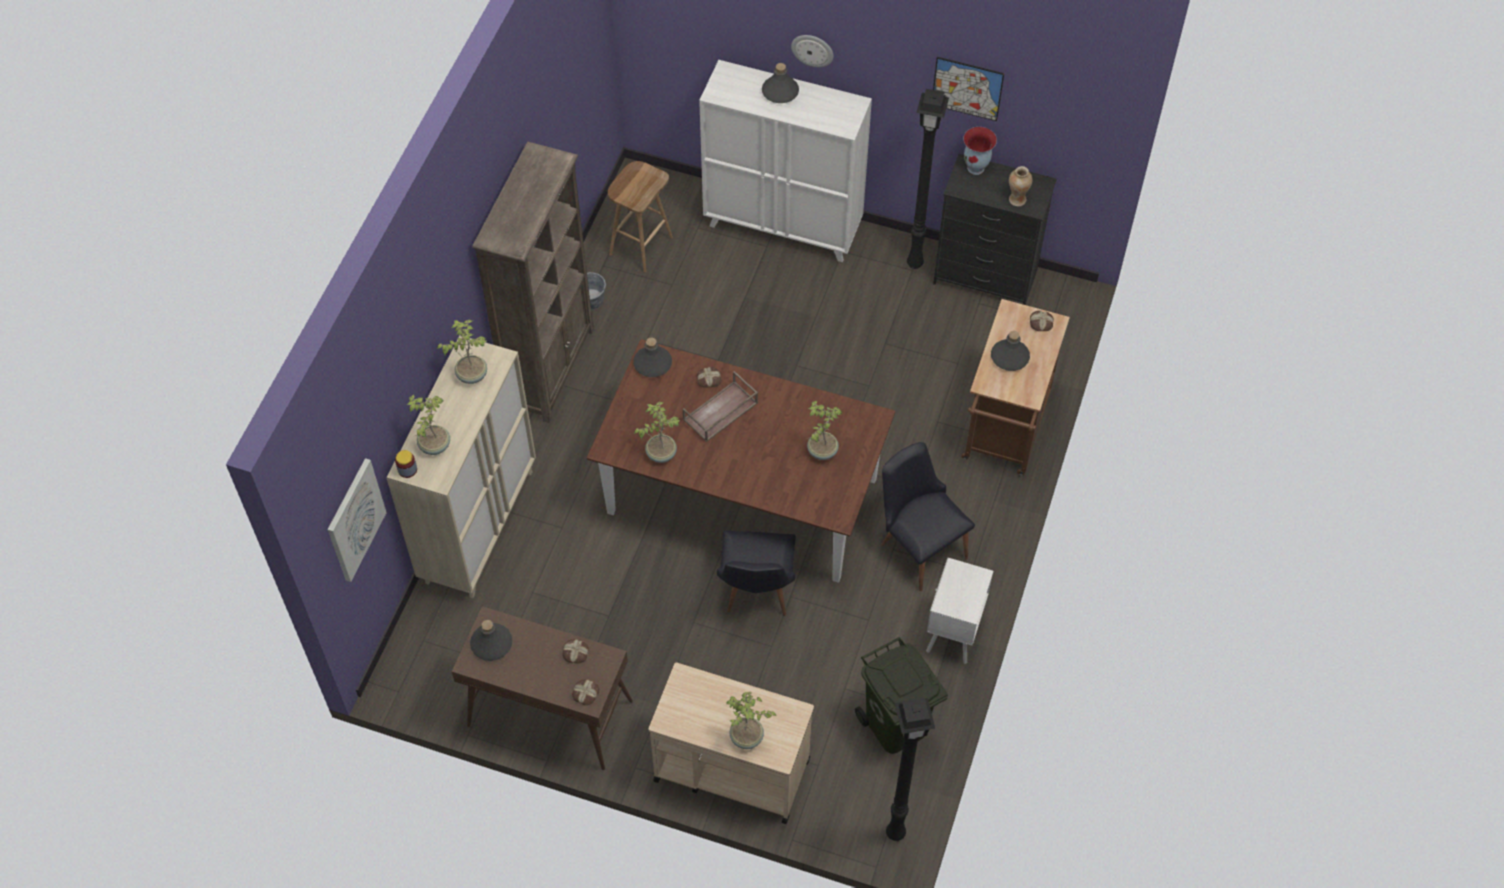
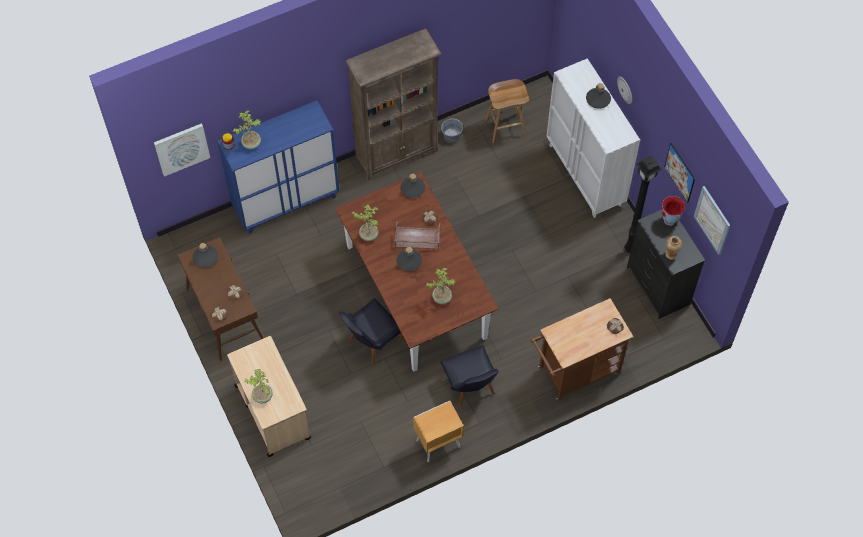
camera: 45 degrees right, 5 degrees up
(471, 374) = (301, 123): potted plant -> none
(479, 526) = (286, 203): beige cabinet -> blue cabinet
(894, 726) = (363, 459): green trash can -> none
(894, 834) = (309, 506): black floor lamp -> none
(919, 545) = (470, 388): black chair -> black chair turned 150 degrees clockwise
(952, 635) = (437, 443): white nightstand -> brown nightstand
(1009, 357) = (579, 330): grey bottle -> grey bottle (409, 261)
(1057, 108) = (712, 220): none -> picture

